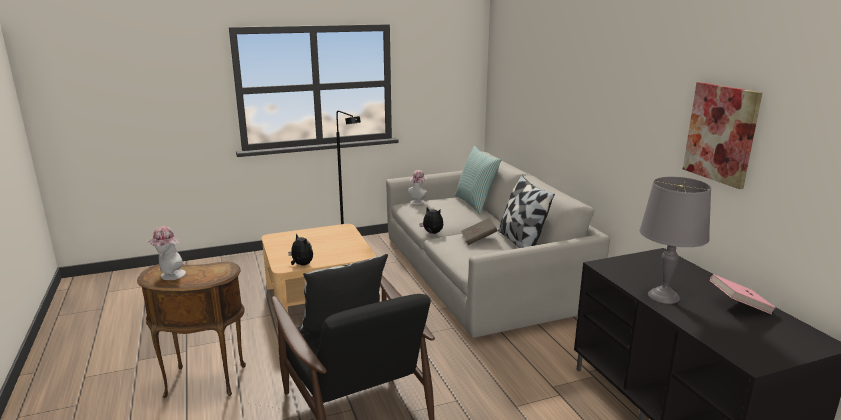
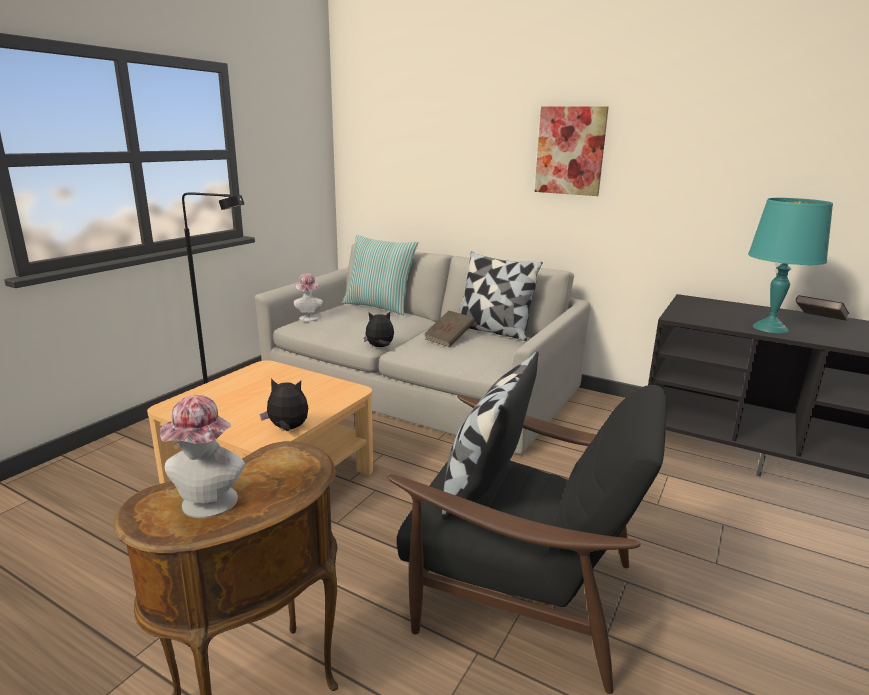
camera: 40 degrees left, 0 degrees up
(663, 296) = (769, 328): grey table lamp -> turquoise table lamp
(721, 133) = (750, 159): picture -> picture (570, 151)
(739, 305) = (818, 320): pink book -> brown book

